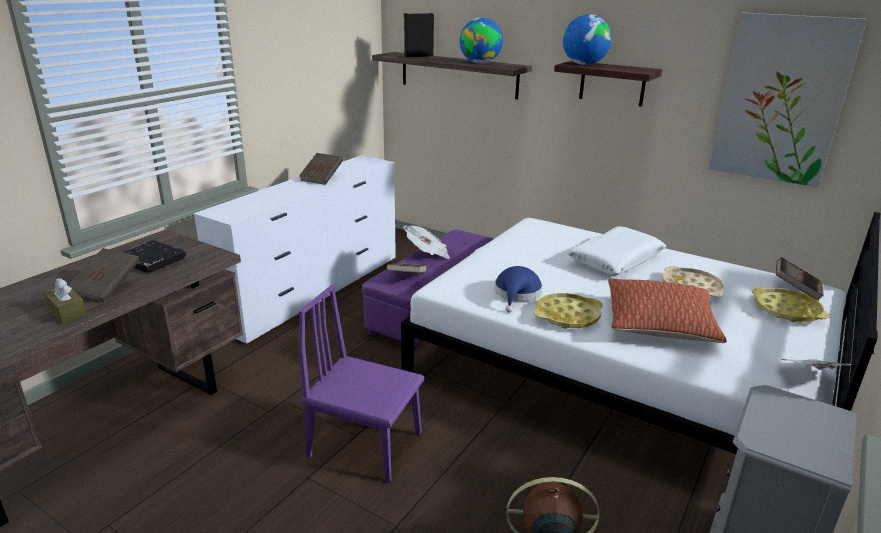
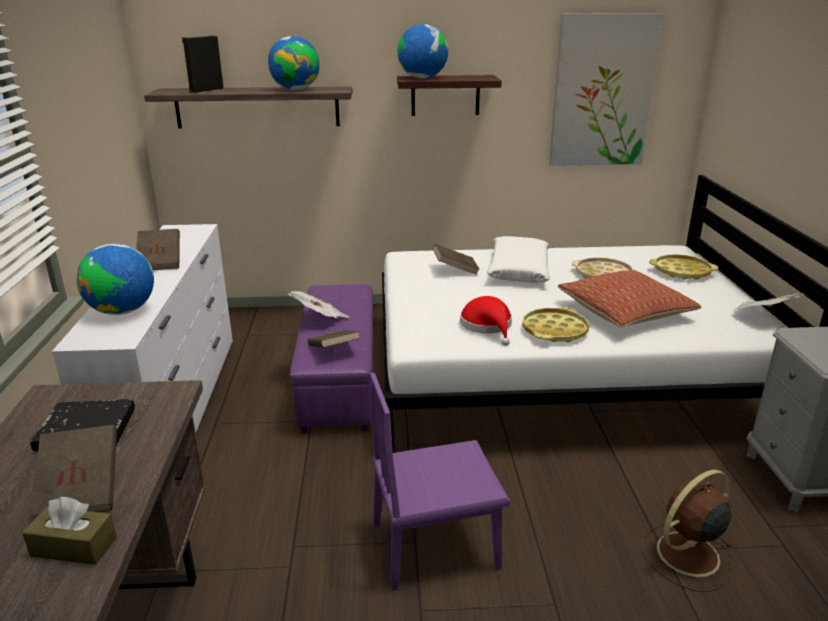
camera: 35 degrees left, 0 degrees up
(257, 202) = (122, 311): none -> globe
(517, 294) = (488, 326): blue hat -> red hat
(796, 289) = (664, 254): brown book -> brown book (455, 269)

